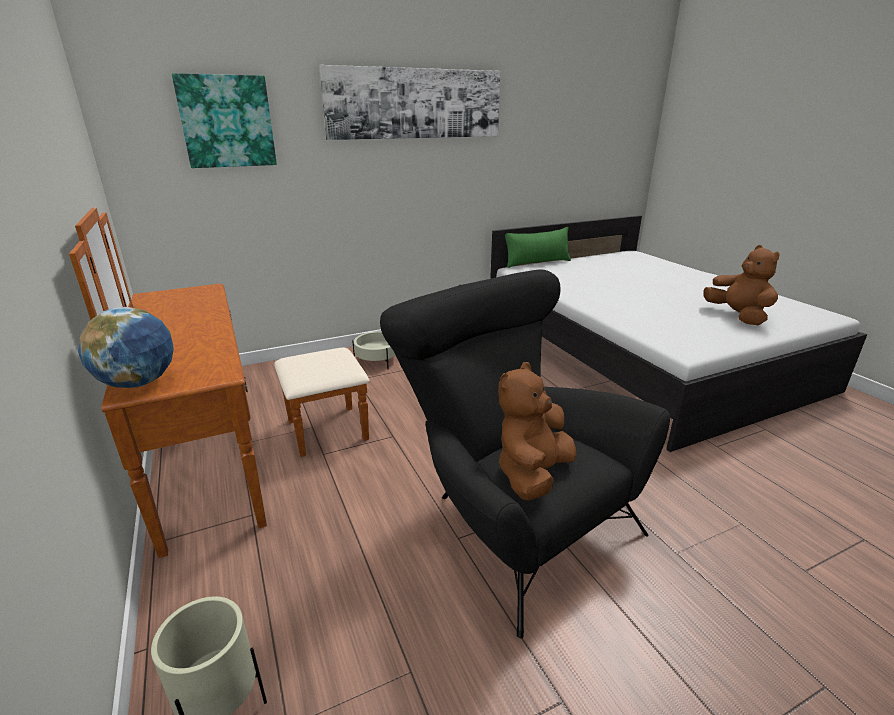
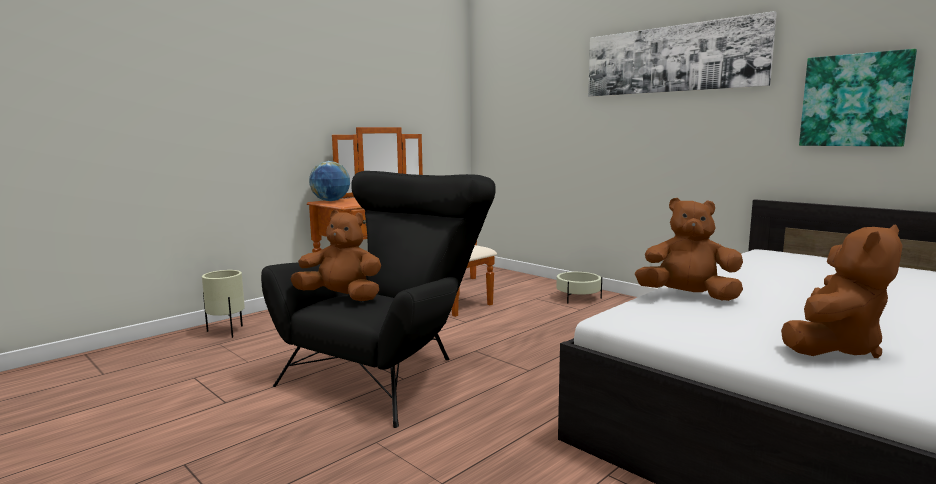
camera: 70 degrees right, 15 degrees down
(227, 122) = (531, 86): picture -> picture (854, 100)
(537, 263) = (816, 255): green pillow -> none
(633, 318) = (687, 296): none -> brown plush toy

